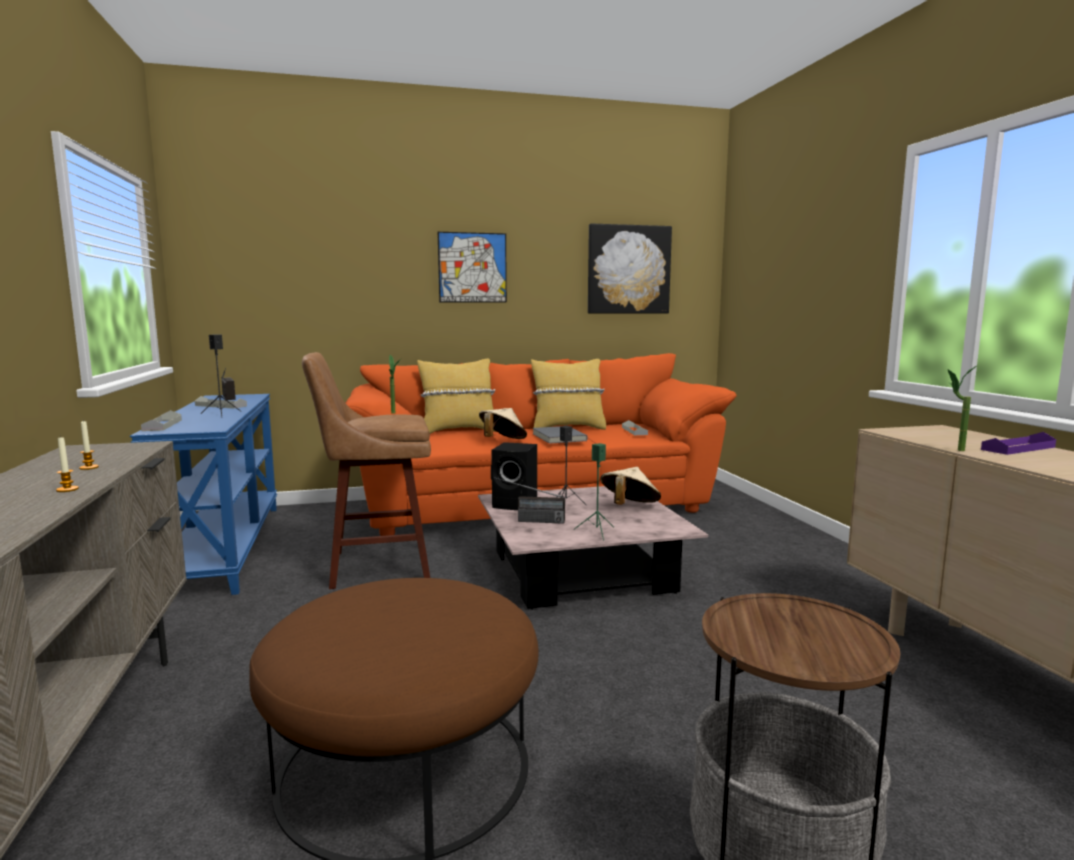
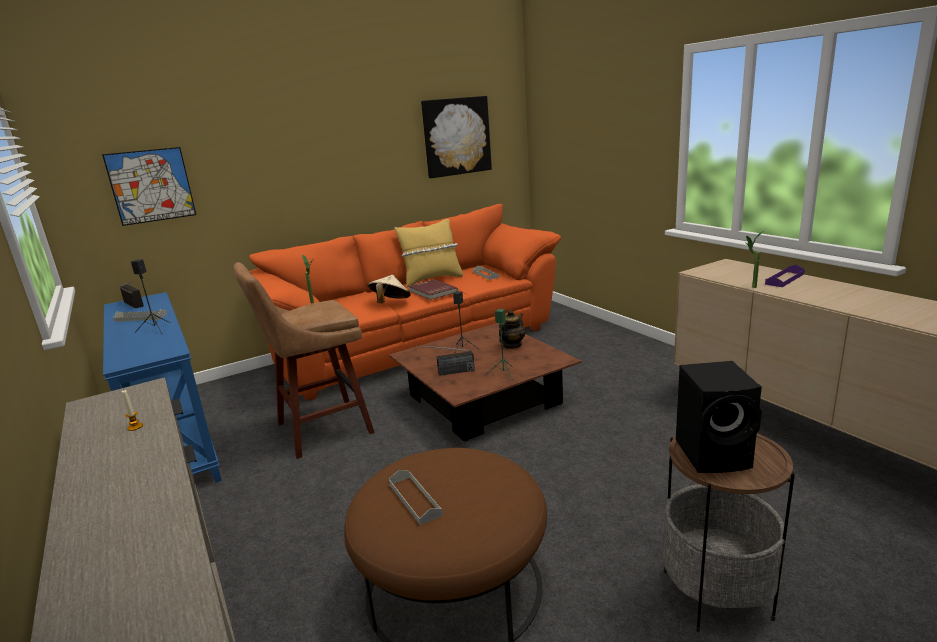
camera: 15 degrees left, 10 degrees up
(67, 489) = (154, 457): candle -> none
(162, 425) = (118, 355): grey tray -> grey tray (415, 499)
(458, 431) = (345, 298): yellow pillow -> none
(472, 267) = (328, 151): picture -> picture (151, 186)
(516, 504) = (426, 358): black speaker -> black speaker (715, 454)
(558, 437) = (432, 291): grey book -> red book
(582, 570) = (484, 399): pink coffee table -> brown coffee table
(629, 507) = (512, 345): beige hat -> teapot

